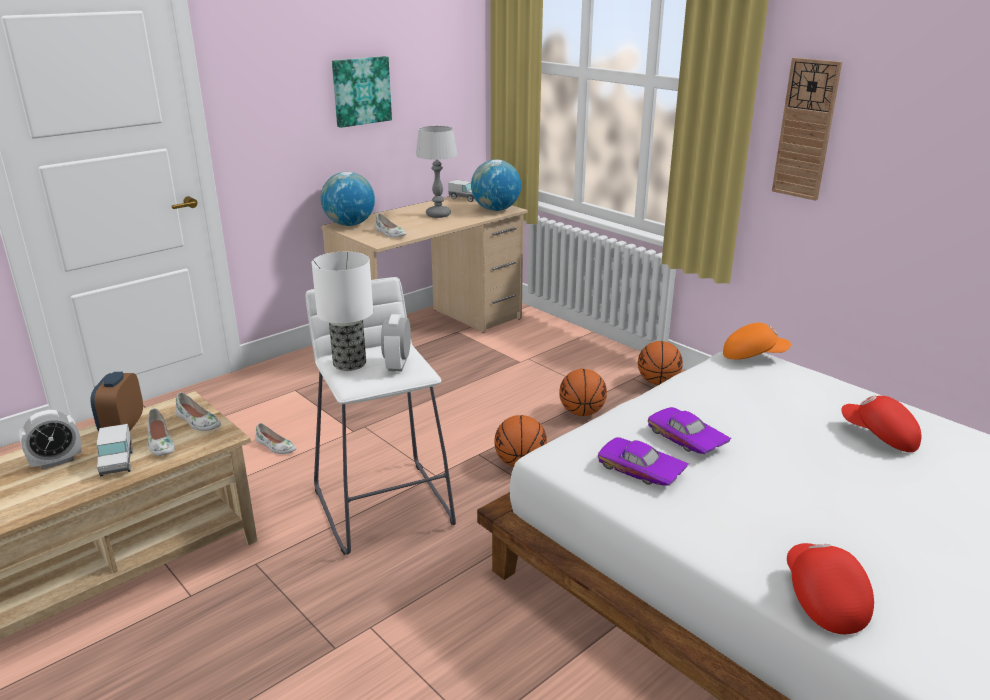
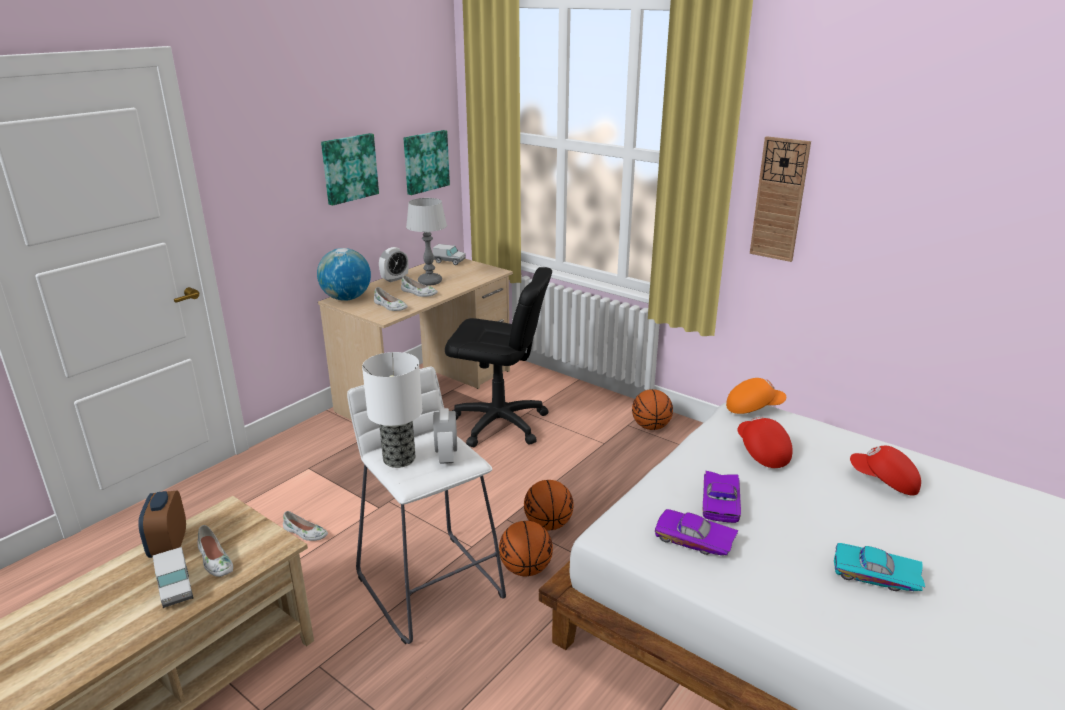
camera: 10 degrees left, 0 degrees up
(56, 461) = (109, 595): alarm clock -> alarm clock (395, 279)
(198, 422) = (247, 531): white shoe -> white shoe (419, 293)
(445, 91) = (425, 161): none -> picture
(495, 209) = (483, 273): globe -> none
(496, 366) = (499, 424): none -> black office chair
(582, 412) = (591, 465): basketball -> basketball (526, 569)
(685, 440) = (722, 503): purple toy car -> purple toy car turned 120 degrees counterclockwise
(822, 599) = (890, 655): red cap -> red cap (761, 452)
(833, 524) = (875, 576): none -> turquoise toy car

